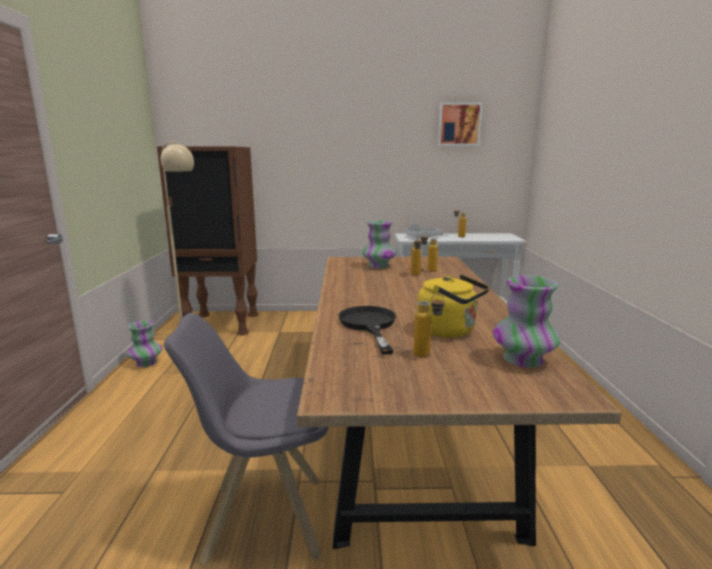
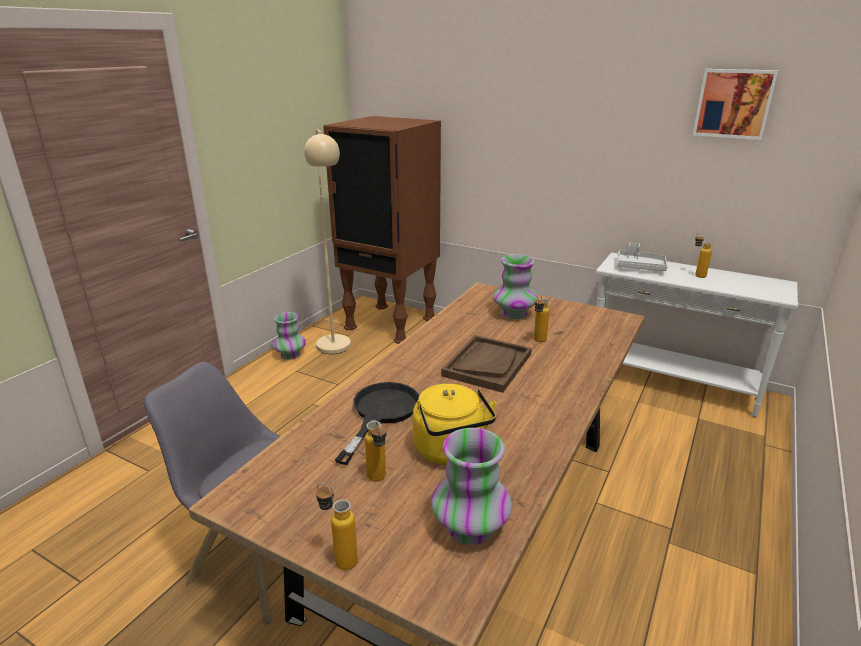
camera: 30 degrees right, 10 degrees up
(402, 290) = (487, 365): none -> brown tray
(427, 271) = (564, 337): bottle -> bottle (339, 558)

